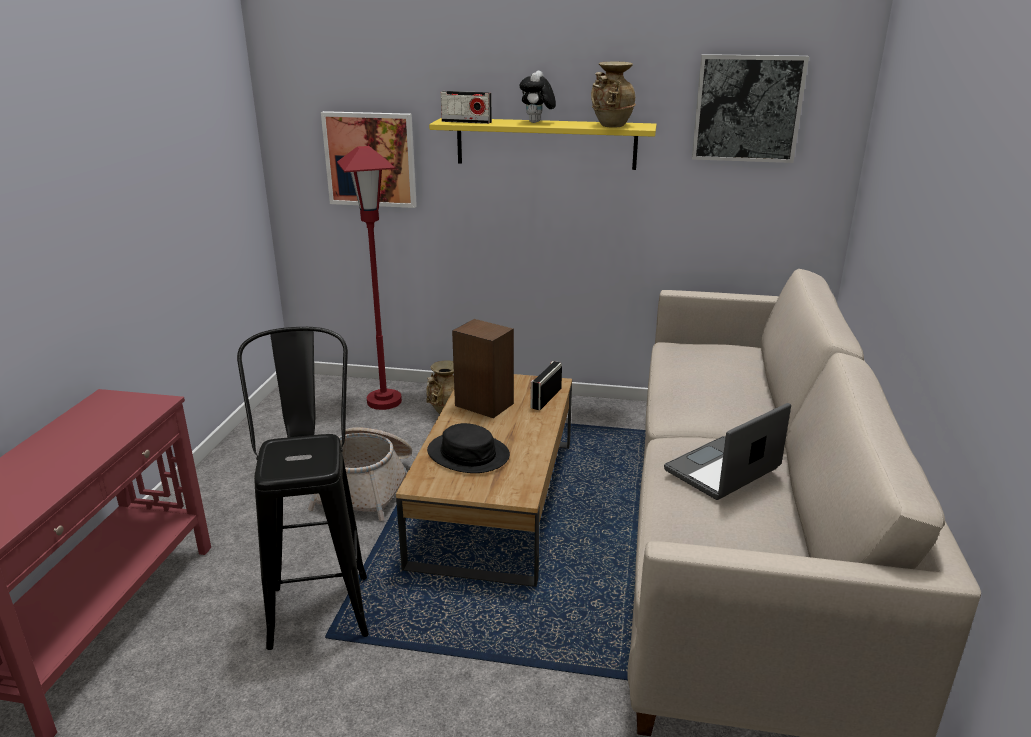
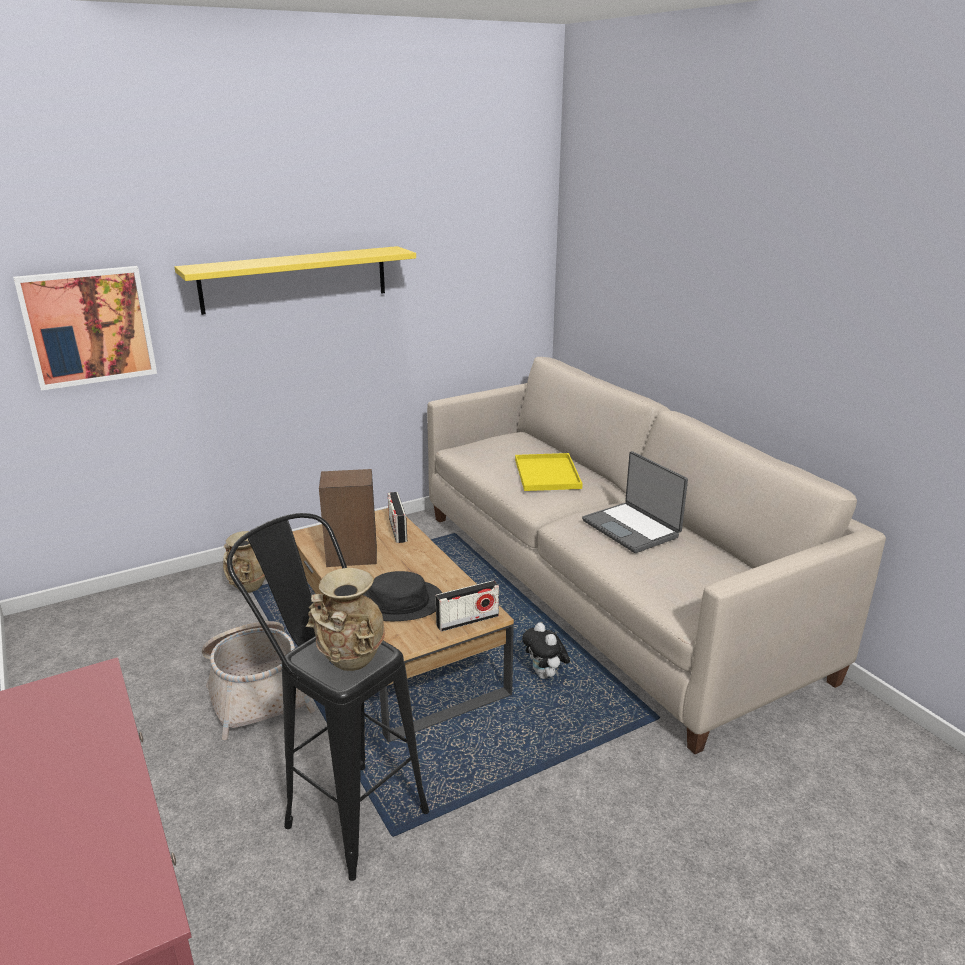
camera: 40 degrees left, 0 degrees up
(384, 401) = (167, 603): red floor lamp -> none
(466, 122) = (220, 267): radio -> radio (467, 620)
(537, 122) = (293, 258): plush toy -> plush toy (545, 675)
(610, 126) = (368, 253): beige vase -> beige vase (350, 662)
(714, 390) = (546, 473): none -> yellow tray
(723, 471) = (632, 528): laptop -> laptop turned 45 degrees counterclockwise
(747, 108) = (470, 224): picture -> none

